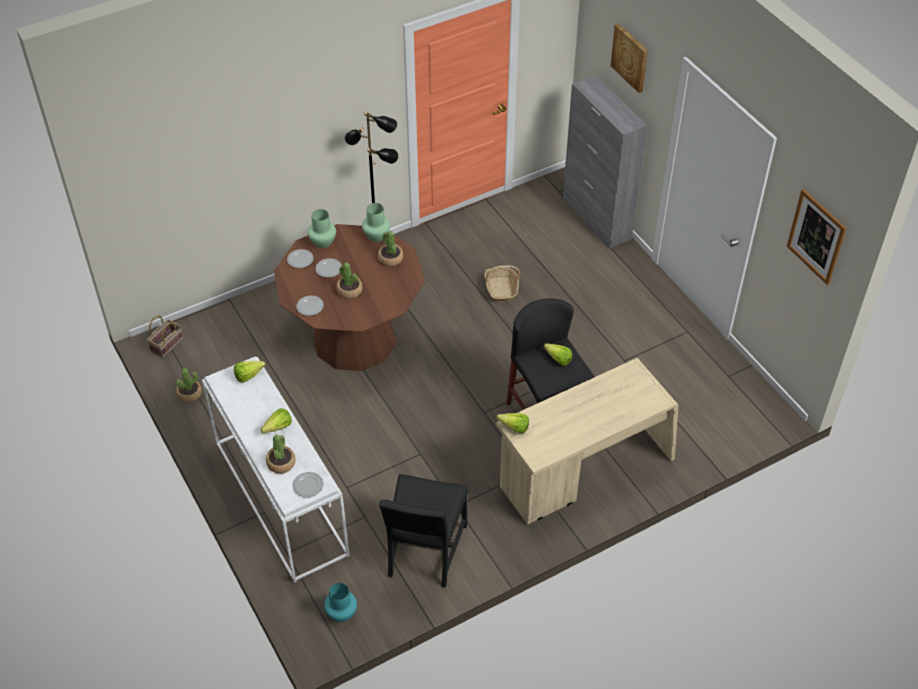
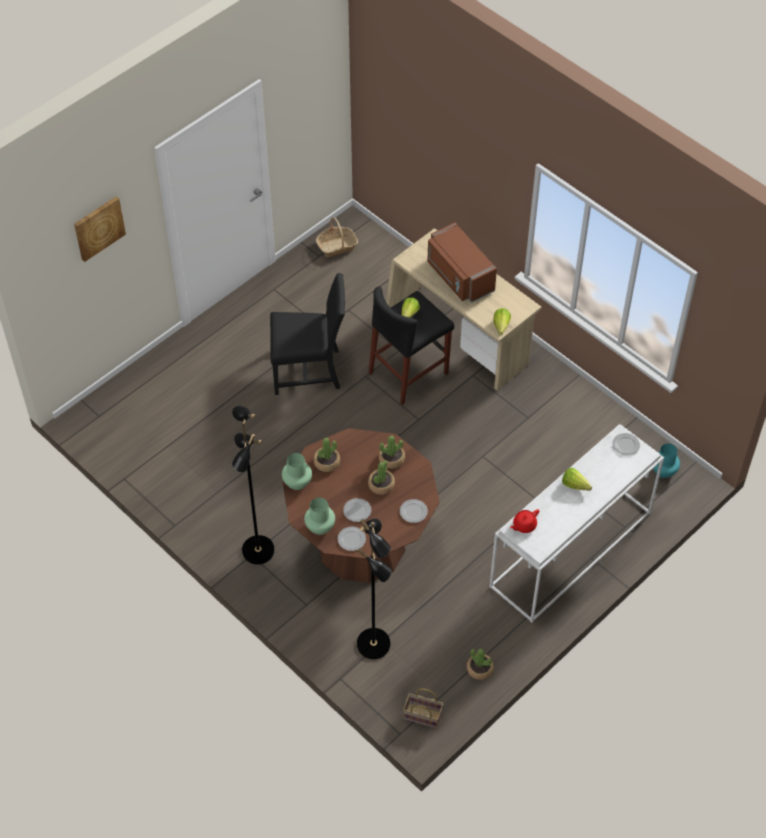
camera: 105 degrees left, 5 degrees up
(250, 328) = (375, 644): none -> black floor lamp
(251, 375) = (524, 525): lettuce -> red teapot
(281, 463) = (611, 471): potted plant -> potted plant (391, 459)
(424, 552) = (582, 429): black chair -> black chair (309, 370)
(501, 289) = (257, 438): basket -> basket (337, 246)
(596, 218) = (134, 378): grey cabinet -> none
(597, 408) = (459, 276): none -> brown microwave
(816, 236) = (317, 87): picture -> none

